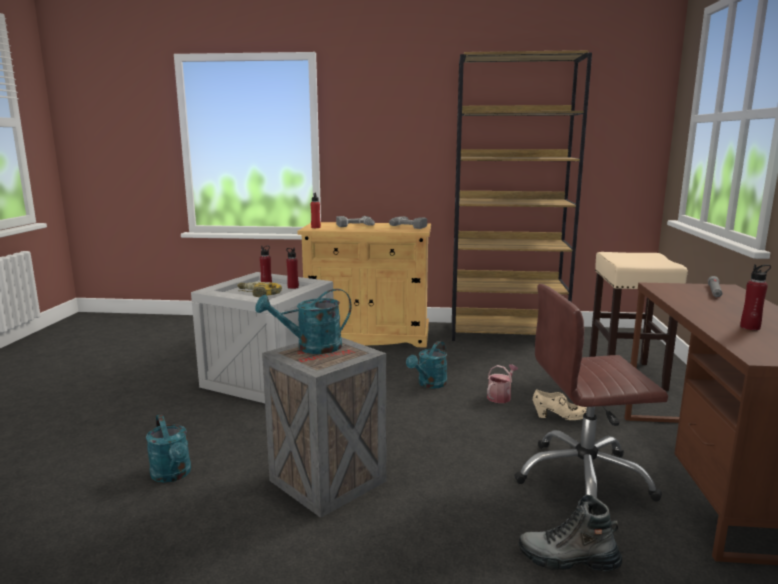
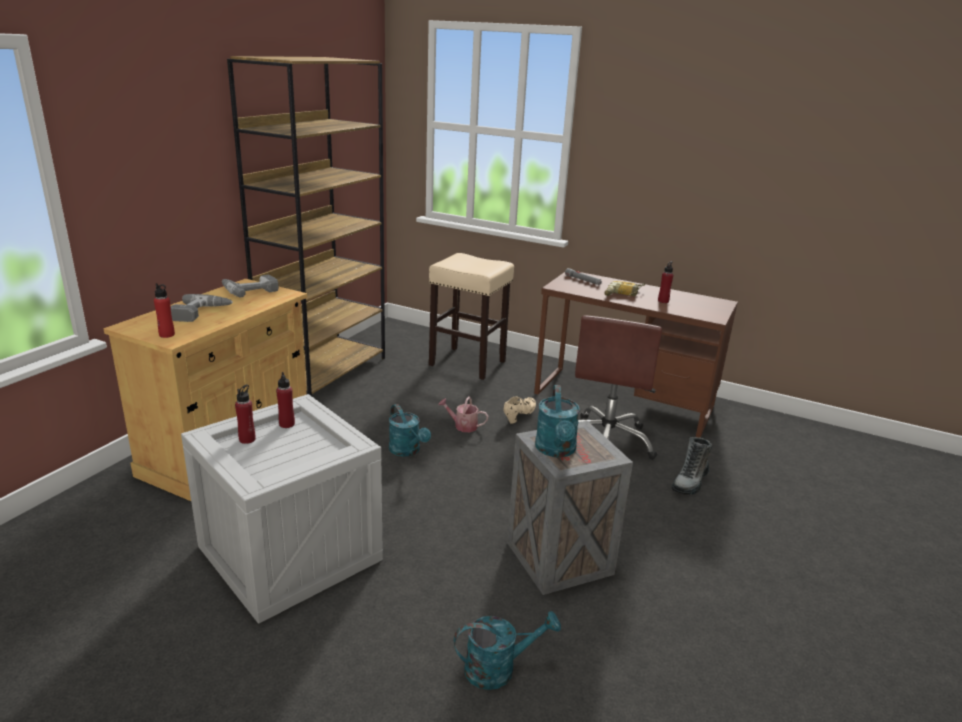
camera: 70 degrees left, 10 degrees up
(258, 294) = (297, 452): power drill -> power drill (623, 294)
(500, 396) = (462, 426): watering can -> watering can turned 45 degrees counterclockwise

